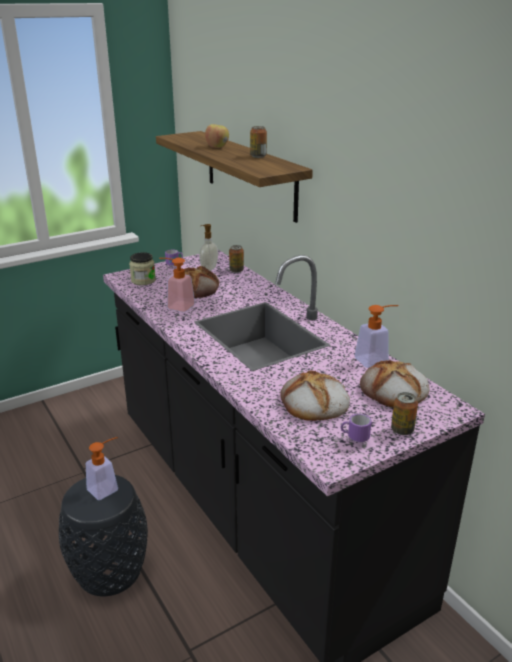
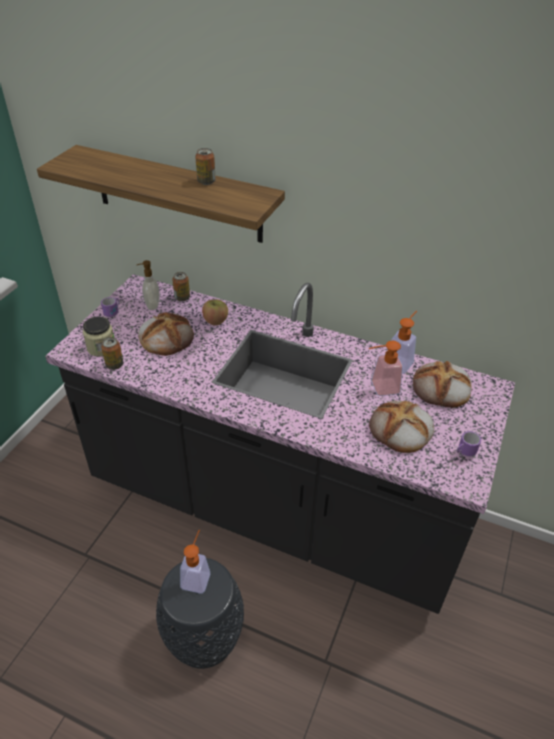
camera: 35 degrees left, 15 degrees up
(176, 306) = (174, 369): soap dispenser -> soap dispenser (379, 388)
(217, 147) = (140, 174): apple -> apple (216, 321)
(402, 430) = (482, 426): can -> can (114, 365)

